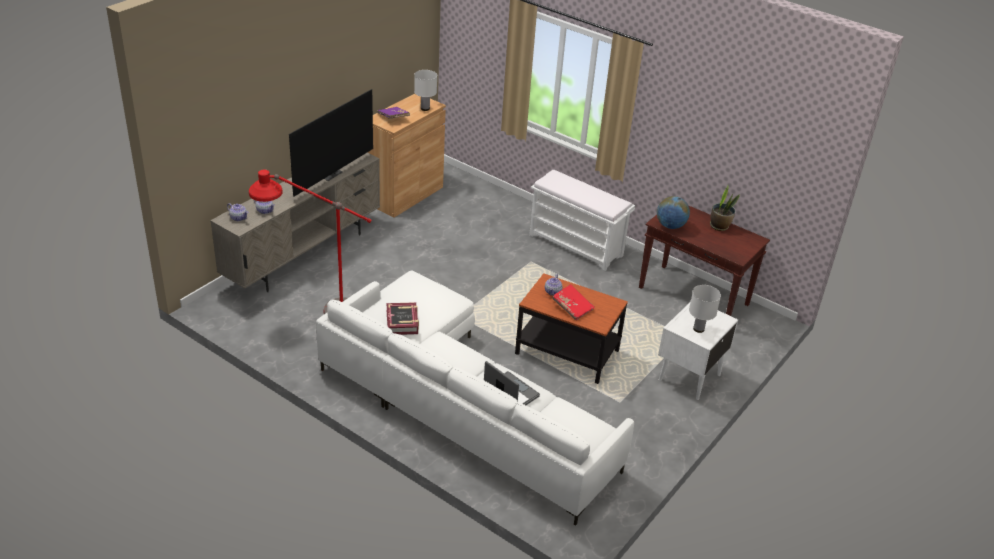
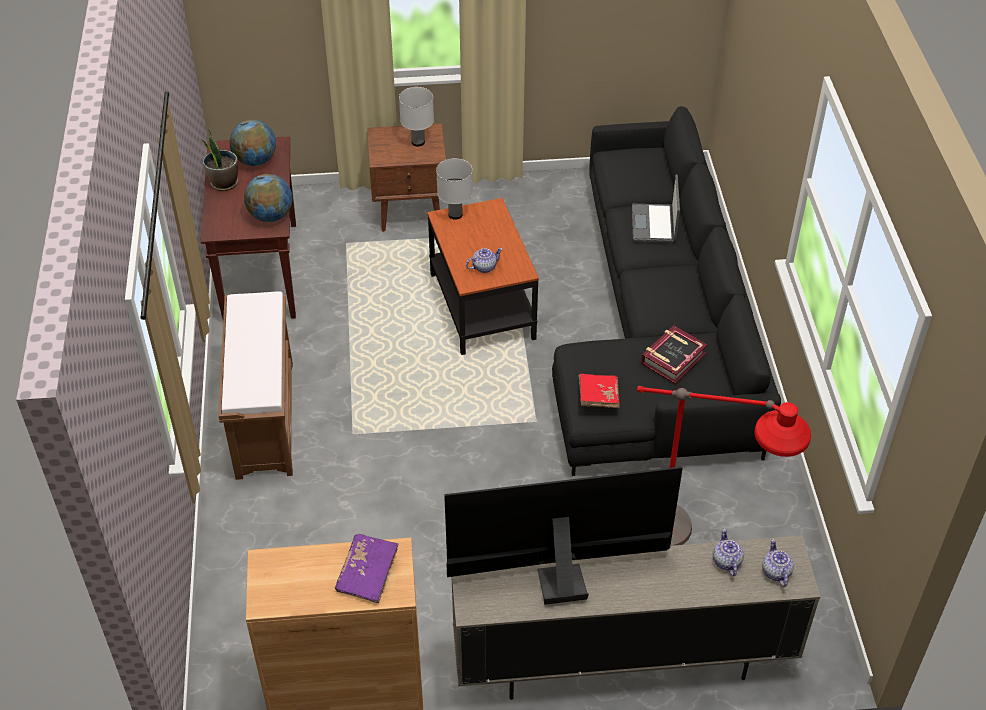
camera: 130 degrees left, 10 degrees up
(425, 108) = (290, 562): white table lamp -> white table lamp (455, 214)
(459, 403) = (657, 329): white sofa -> black sofa
(572, 307) = (491, 240): red book -> red book (598, 397)
(577, 245) = (264, 418): white bench -> brown bench
(688, 377) = (411, 211): white nightstand -> brown nightstand
(730, 244) = (255, 160): none -> globe

